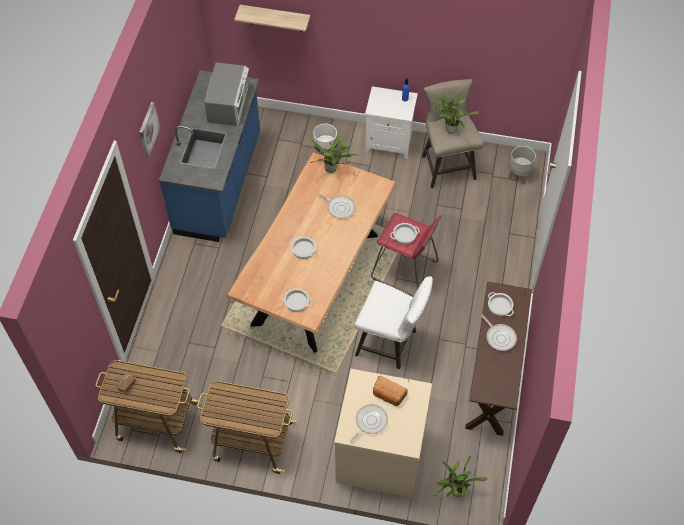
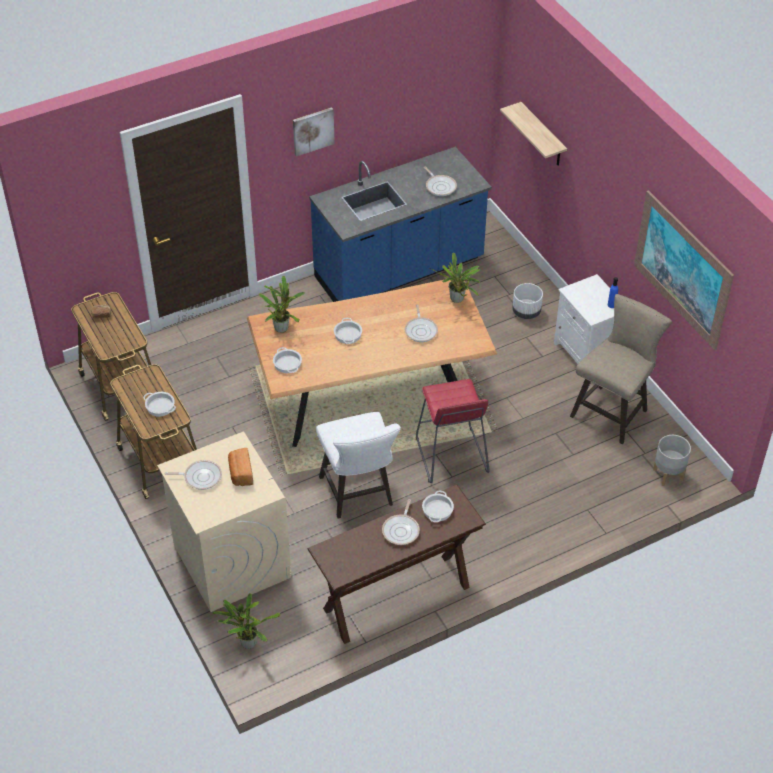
camera: 50 degrees right, 10 degrees down
(229, 104) = (440, 186): microwave -> frying pan
(404, 235) = (451, 400): cooking pot -> cooking pot (160, 406)
(450, 129) = (613, 357): potted plant -> potted plant (282, 327)
(472, 40) = (682, 269): none -> picture

